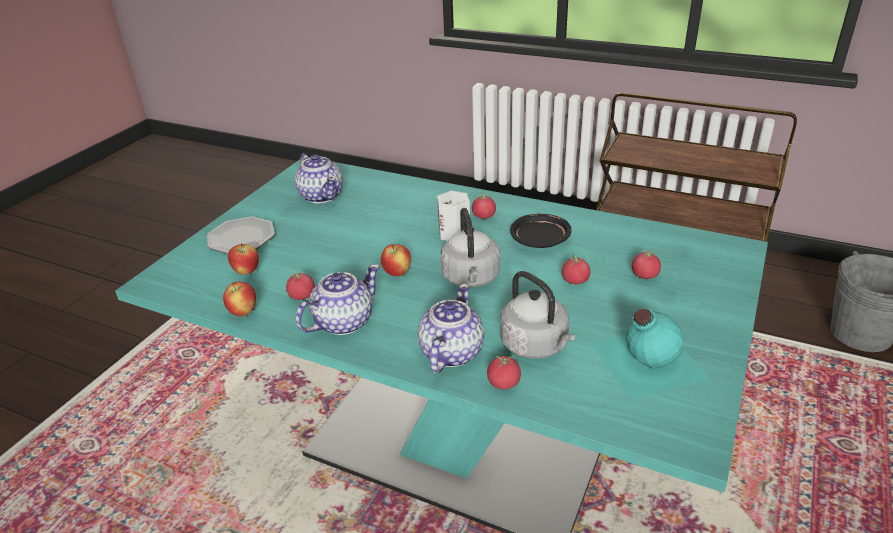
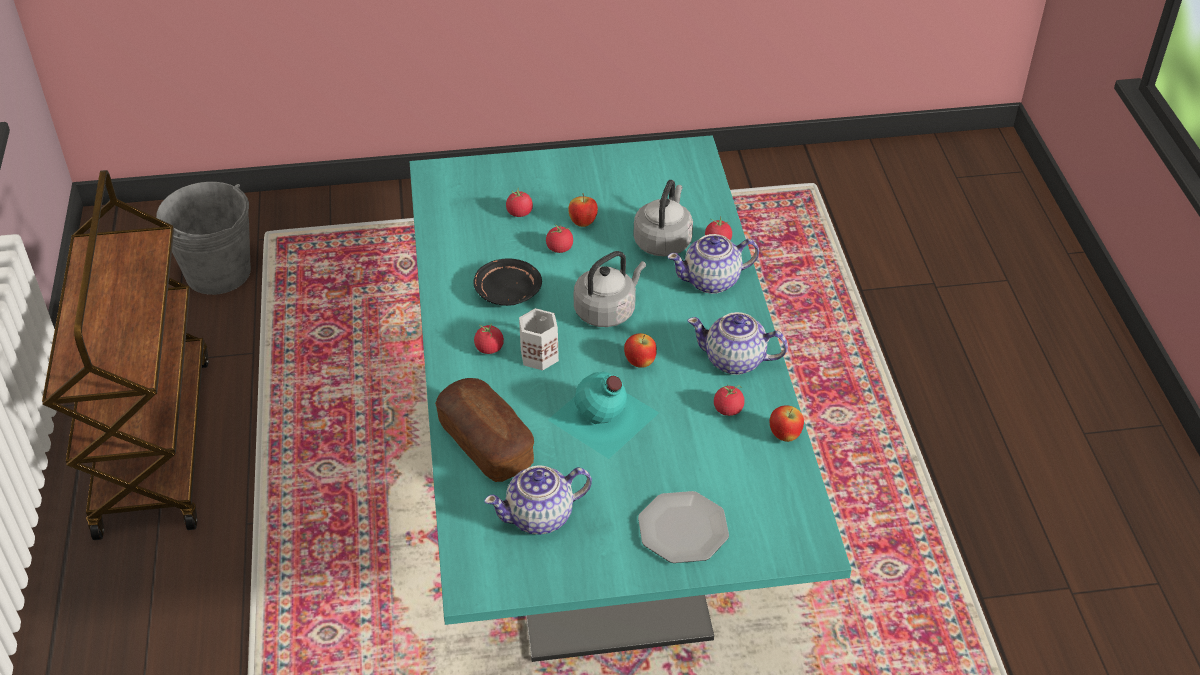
camera: 125 degrees left, 10 degrees up
(246, 272) = (732, 478): apple -> apple (583, 223)
(322, 195) = (541, 516): teapot -> teapot turned 135 degrees counterclockwise
(399, 193) = (485, 443): none -> bread
(645, 359) = (631, 187): turquoise bottle -> turquoise bottle (603, 417)

